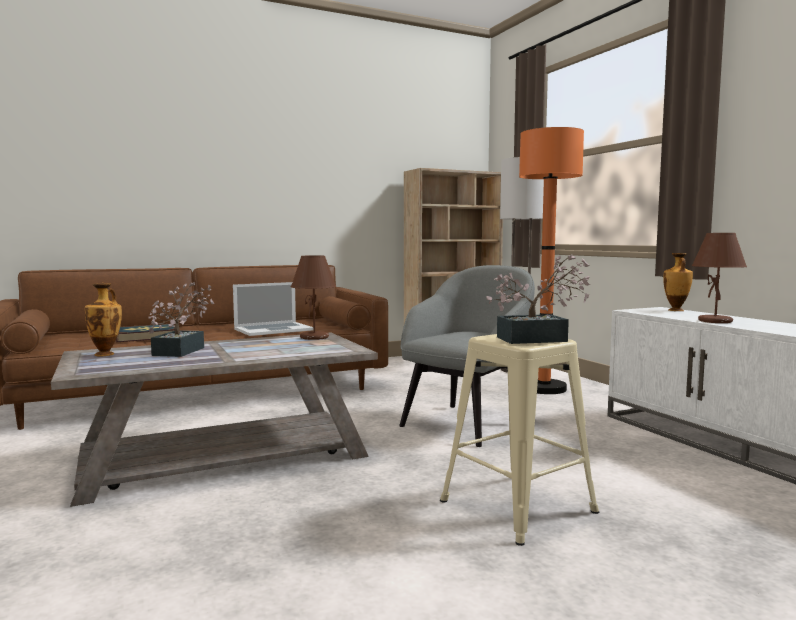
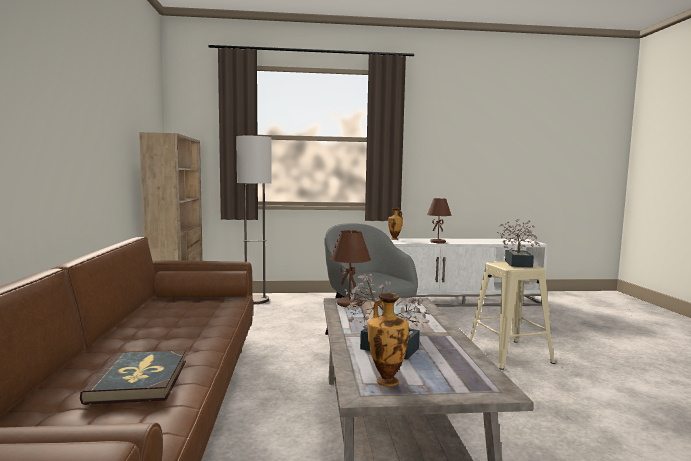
camera: 70 degrees left, 0 degrees up
(273, 329) = (201, 319): laptop -> none
(544, 388) = (310, 305): orange floor lamp -> none

